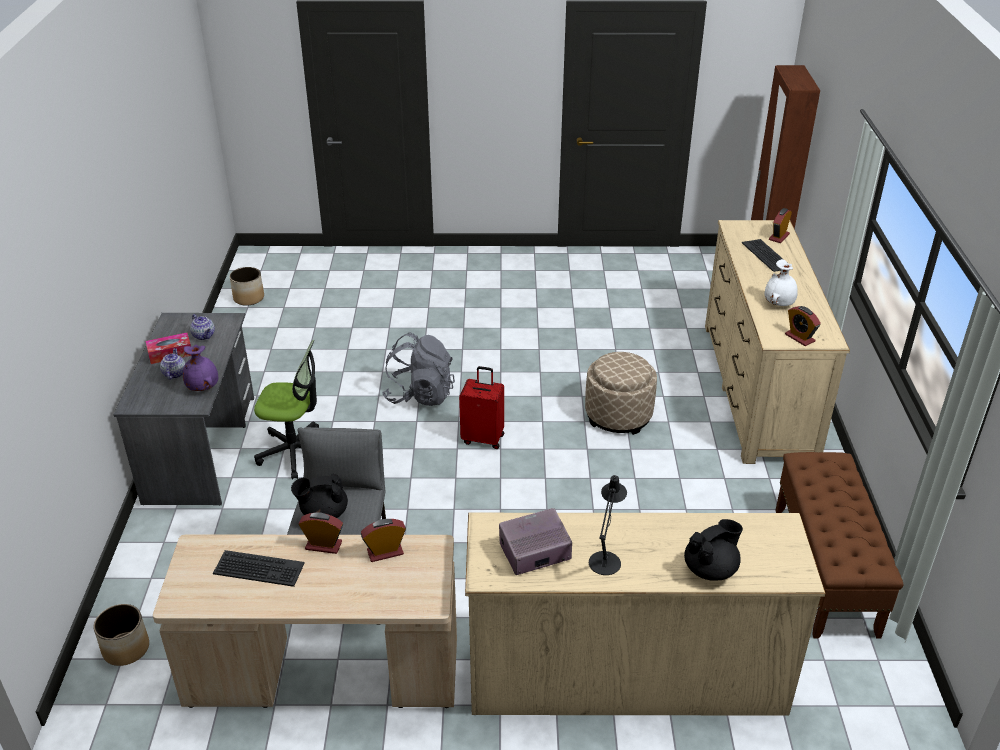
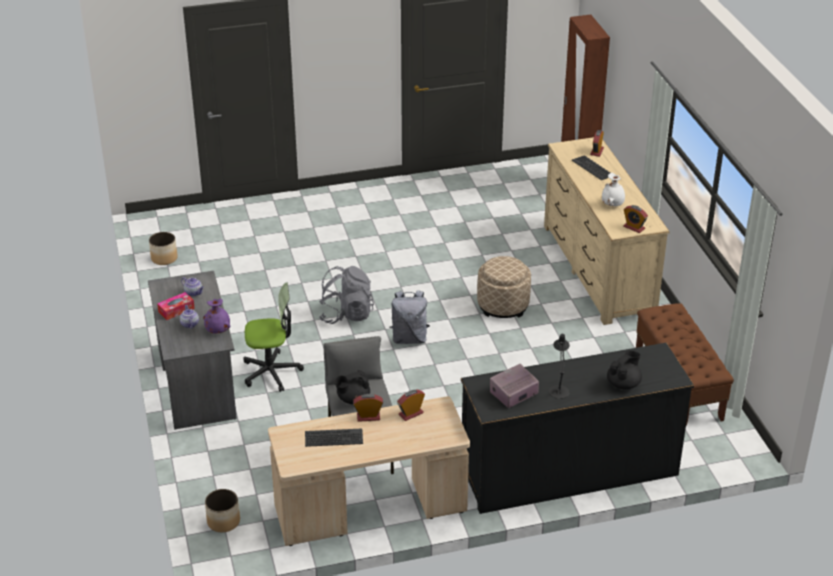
camera: 15 degrees left, 0 degrees up
(483, 438) = (409, 338): red suitcase -> grey backpack
(625, 674) = (569, 472): beige dresser -> black dresser

